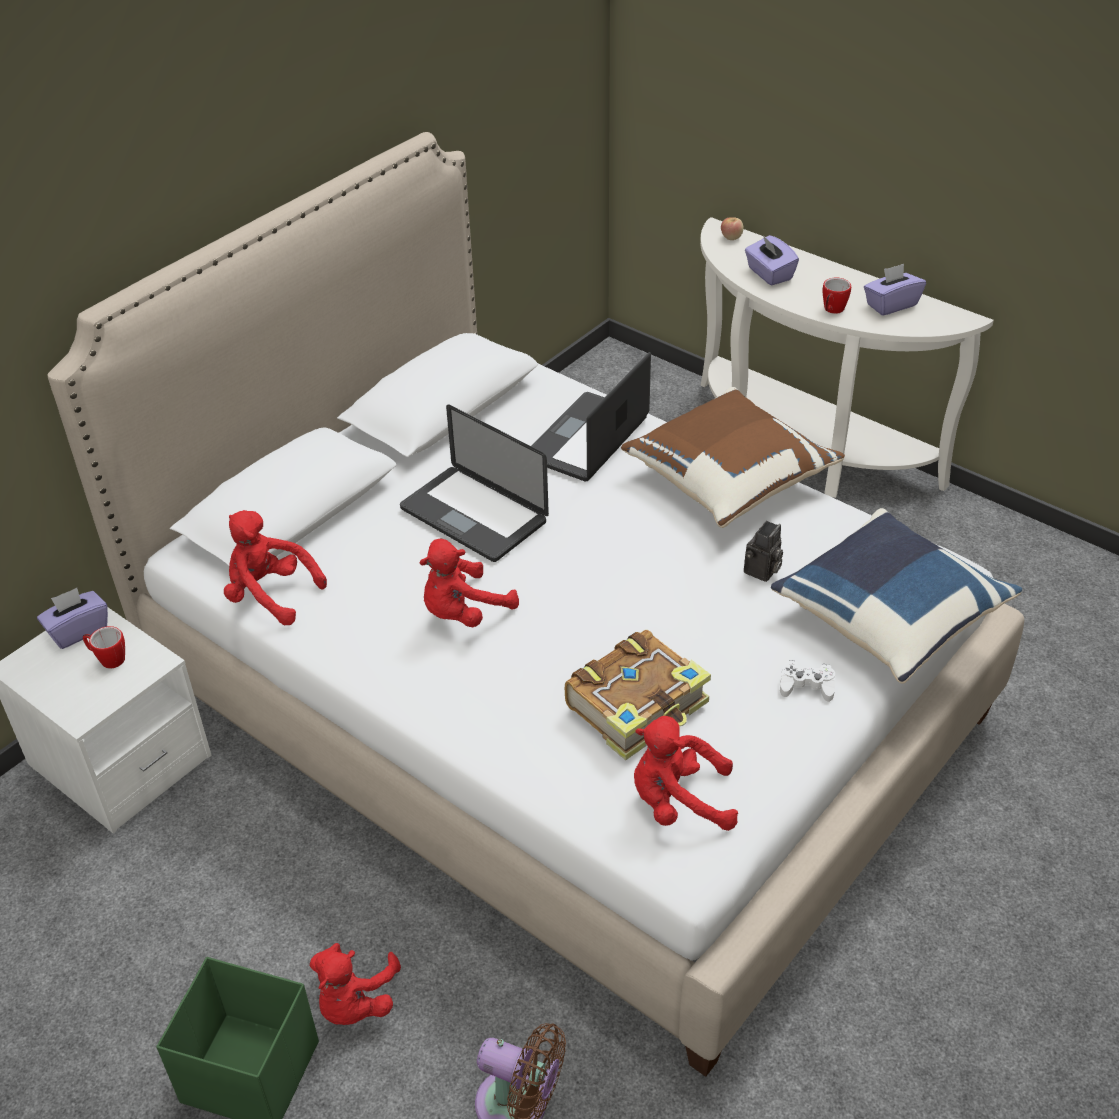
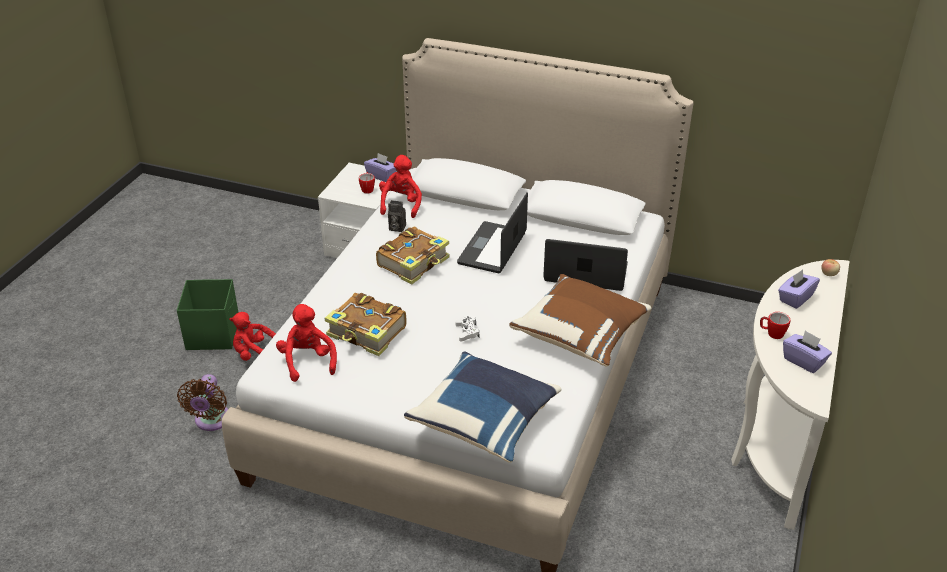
camera: 70 degrees right, 5 degrees down
(463, 612) = (414, 263): red plush toy -> book
(762, 572) = (500, 362): camera -> camera (396, 228)
(806, 686) = (410, 394): white game controller -> white game controller (467, 331)

